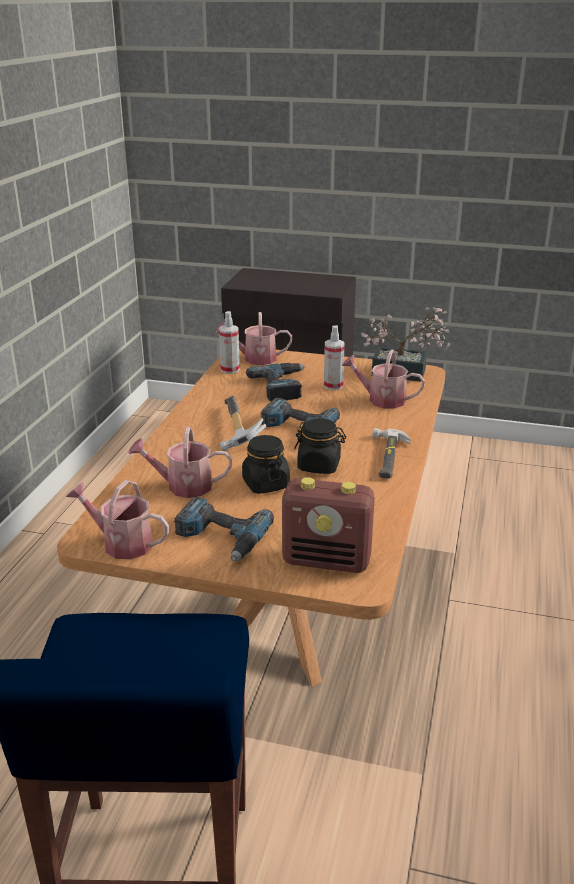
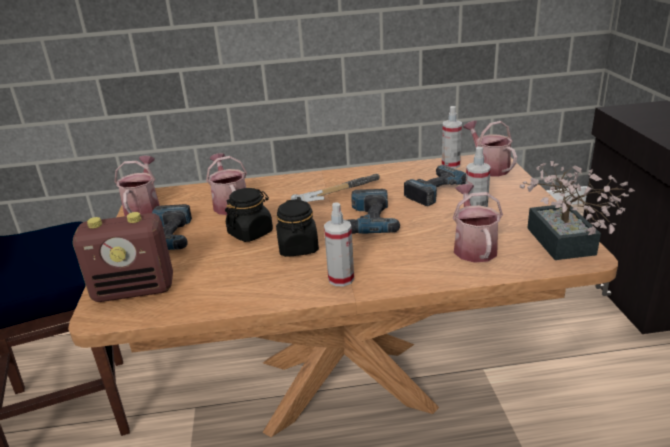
camera: 70 degrees right, 0 degrees up
(327, 561) = (135, 290): radio -> radio turned 90 degrees counterclockwise
(387, 457) = (341, 279): hammer -> spray bottle

